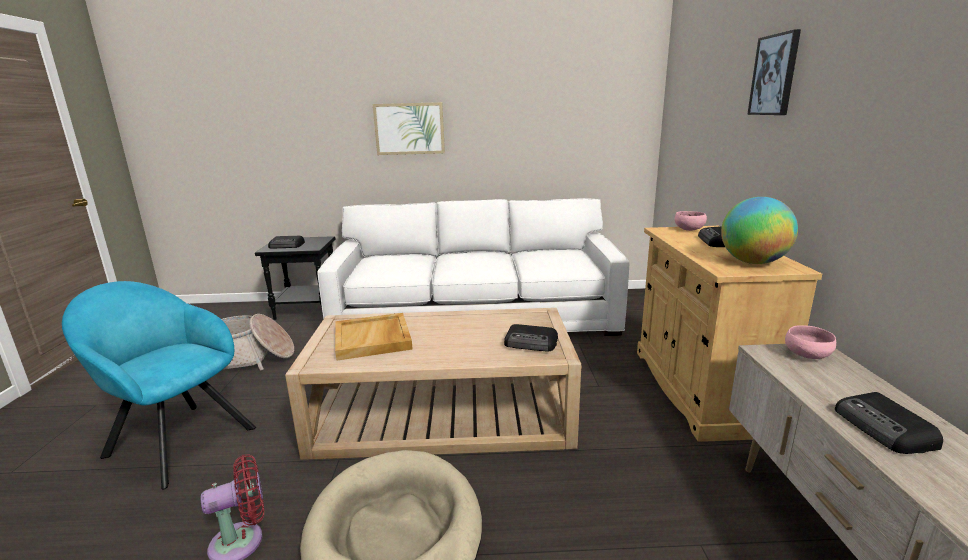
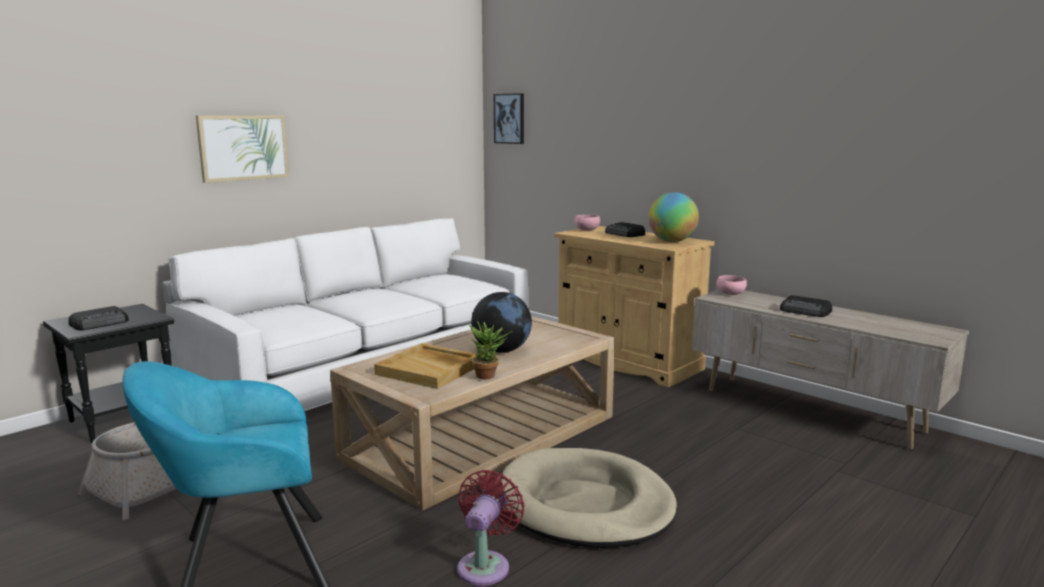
camera: 45 degrees left, 5 degrees down
(388, 364) = (489, 376): none -> potted plant
(455, 341) = (501, 351): none -> globe
(531, 343) = (560, 336): radio -> none
(774, 75) = (636, 104): picture -> picture (509, 118)

